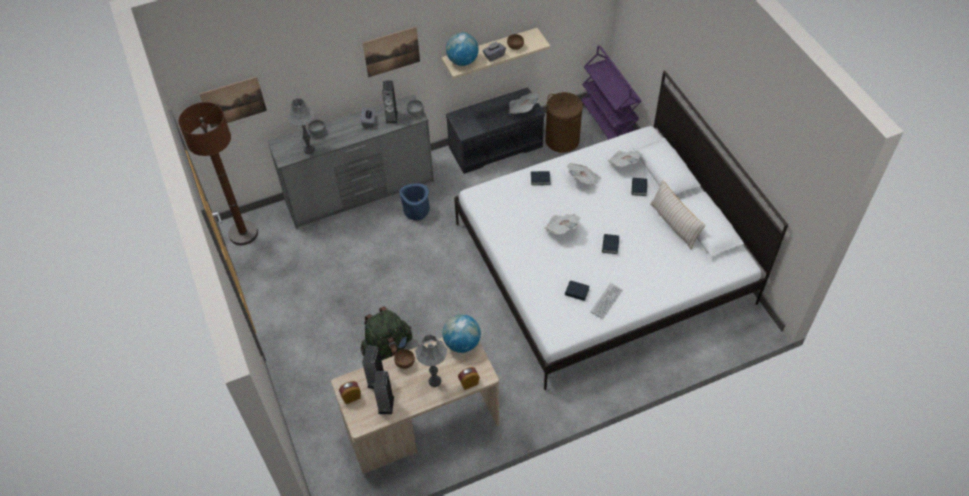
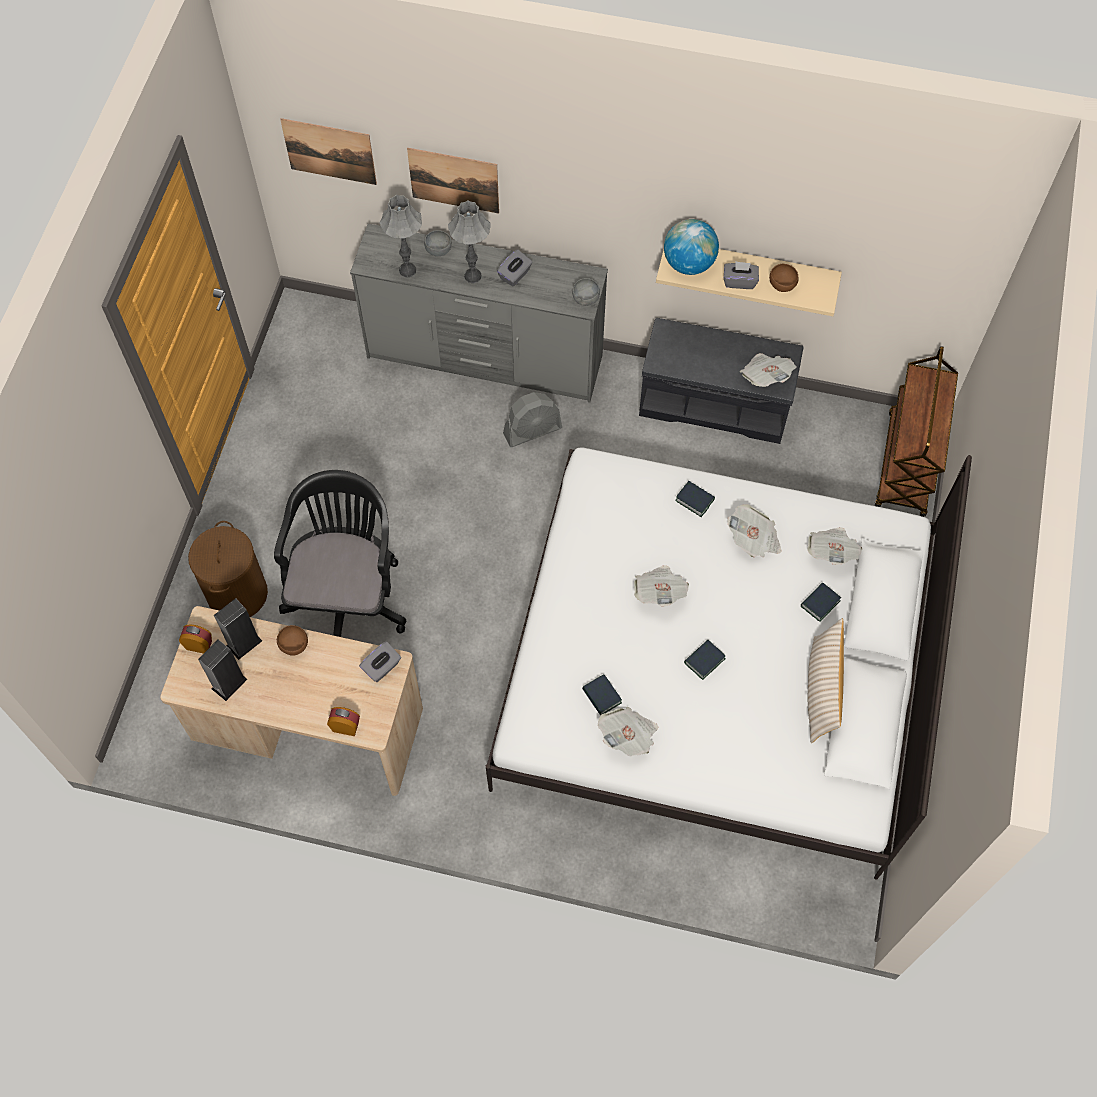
camera: 35 degrees right, 10 degrees up
(243, 234) = (301, 324): brown floor lamp -> none
(387, 347) = (348, 596): green backpack -> black office chair
(391, 51) = (585, 195): picture -> picture (454, 180)
(391, 117) = (549, 286): speaker -> none
(416, 211) = (533, 431): blue planter -> grey fan
(435, 381) = (308, 694): grey table lamp -> grey table lamp (473, 276)
(462, 343) = (382, 667): globe -> grey tissue box
(562, 140) = (816, 451): brown laundry basket -> brown laundry basket (237, 593)
(606, 301) = (628, 736): keyboard -> newspaper
(608, 122) = (906, 465): purple cart -> brown cart

